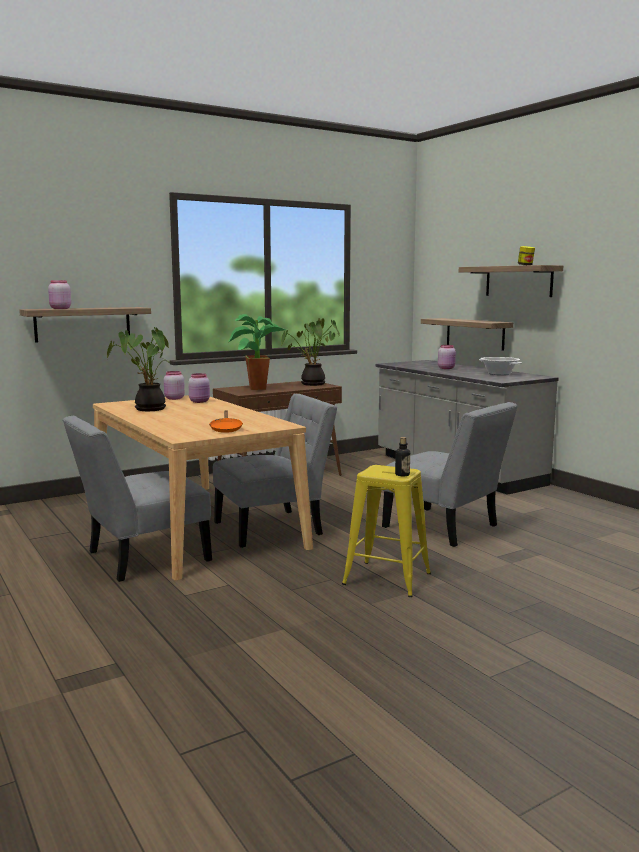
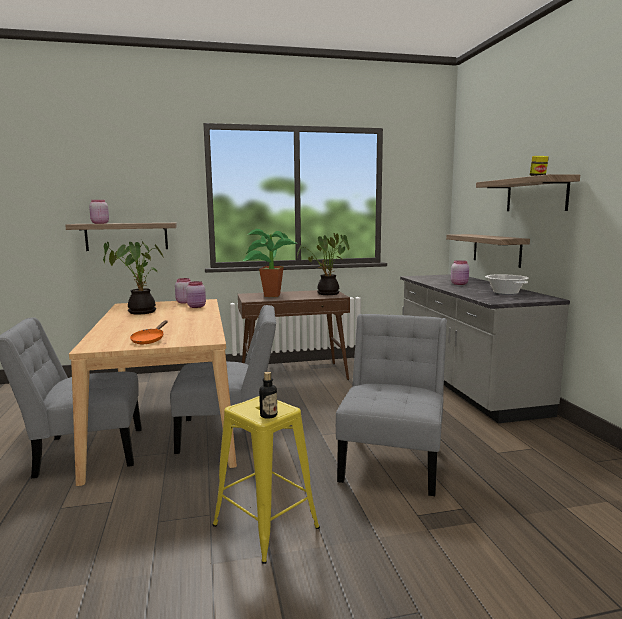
camera: 20 degrees right, 0 degrees up
(445, 528) = (393, 461): grey chair -> grey chair turned 135 degrees counterclockwise

